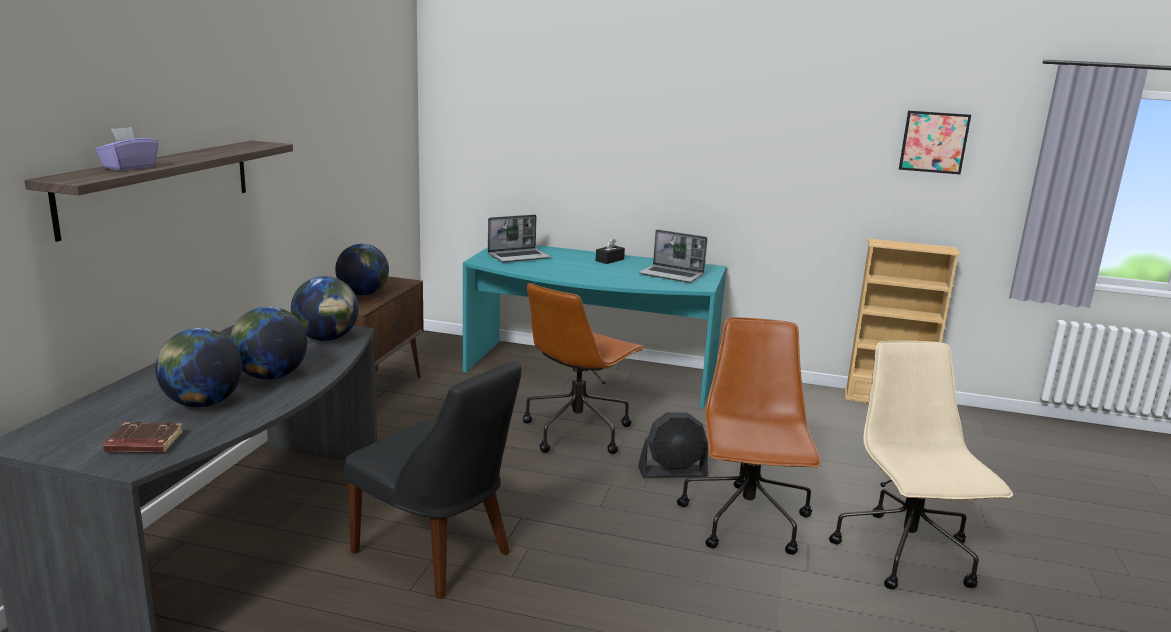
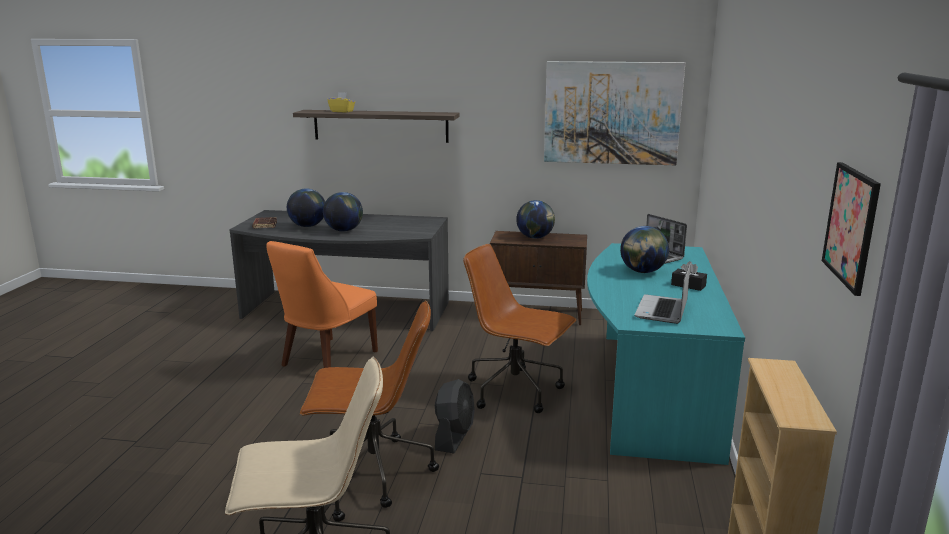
camera: 85 degrees right, 0 degrees up
(129, 167) = (342, 111): purple tissue box -> yellow tissue box
(326, 339) = (405, 232): globe -> globe (642, 271)
(370, 117) = (612, 113): none -> picture
(437, 555) = (326, 360): black chair -> orange chair
(672, 472) = (454, 436): black fan -> black fan turned 150 degrees counterclockwise

